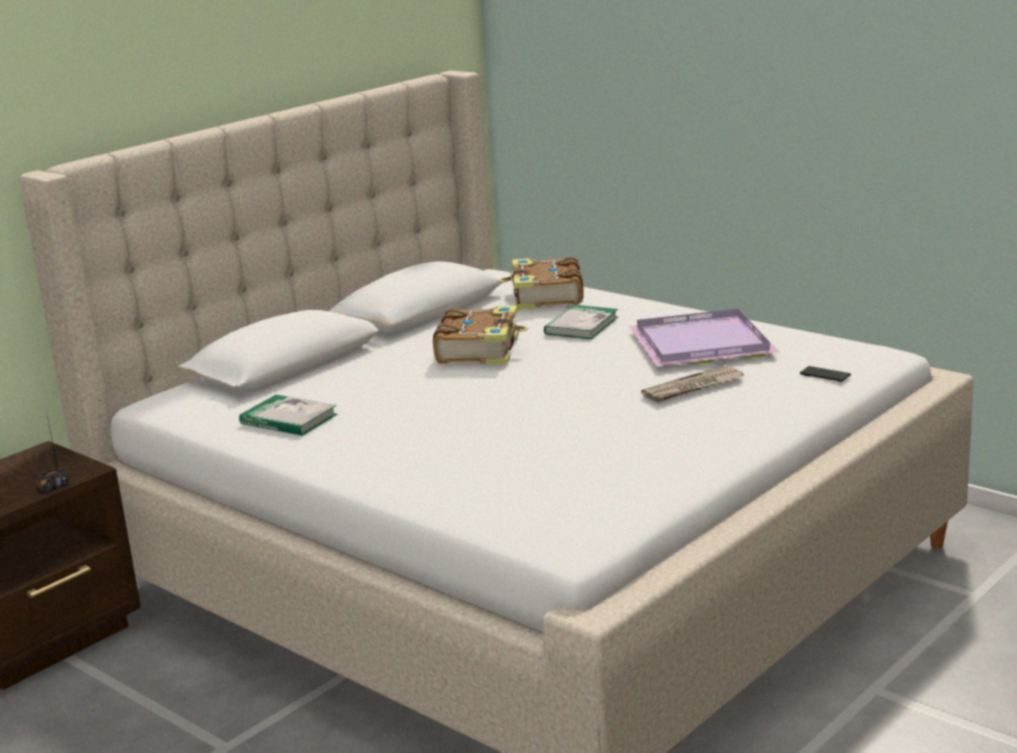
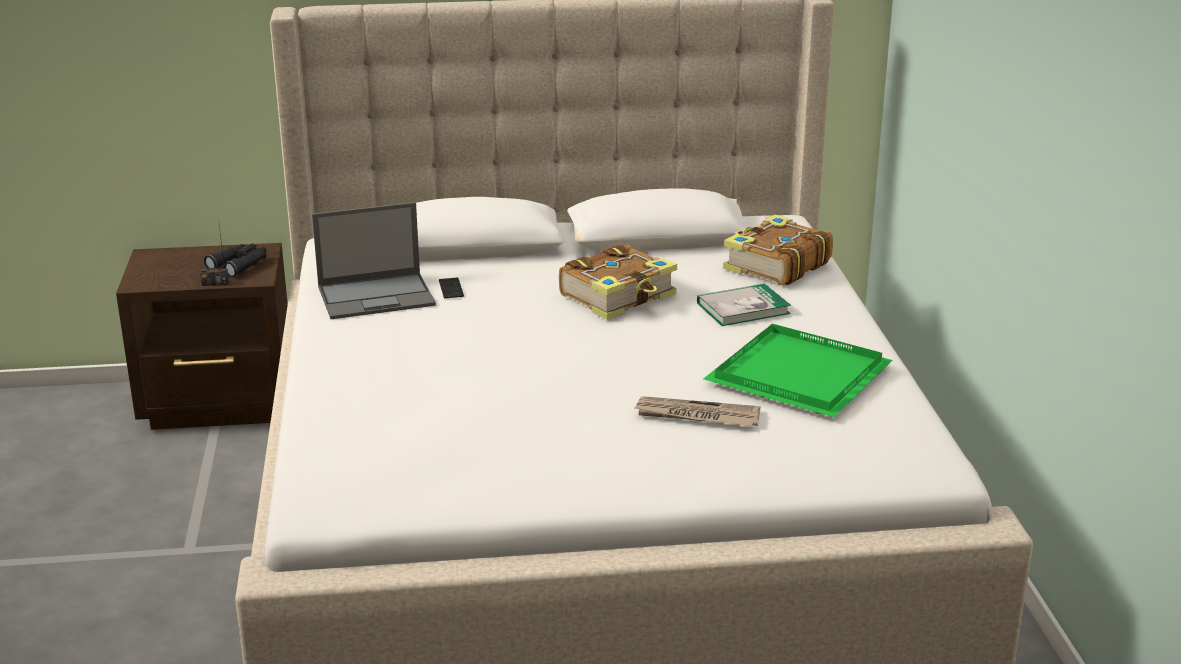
camera: 40 degrees right, 5 degrees up
(46, 468) = (240, 265): none -> black binoculars
(288, 419) = (377, 296): book -> laptop
(704, 344) = (799, 377): purple tray -> green tray
(825, 375) = (830, 463): phone -> phone (451, 289)

